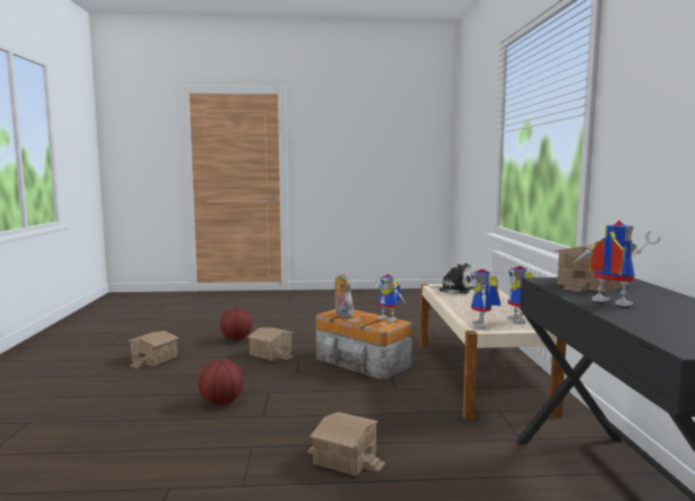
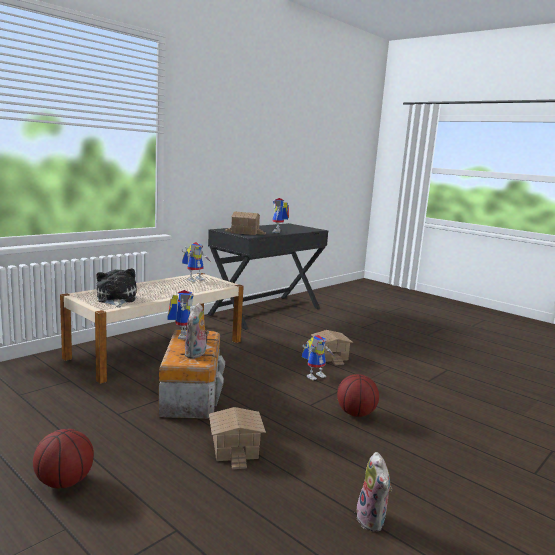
camera: 135 degrees left, 5 degrees up
(155, 359) = (373, 520): toy house -> plush toy
(236, 338) = (220, 508): basketball -> basketball (64, 482)
(483, 326) = (222, 284): toy robot -> toy robot (315, 375)

